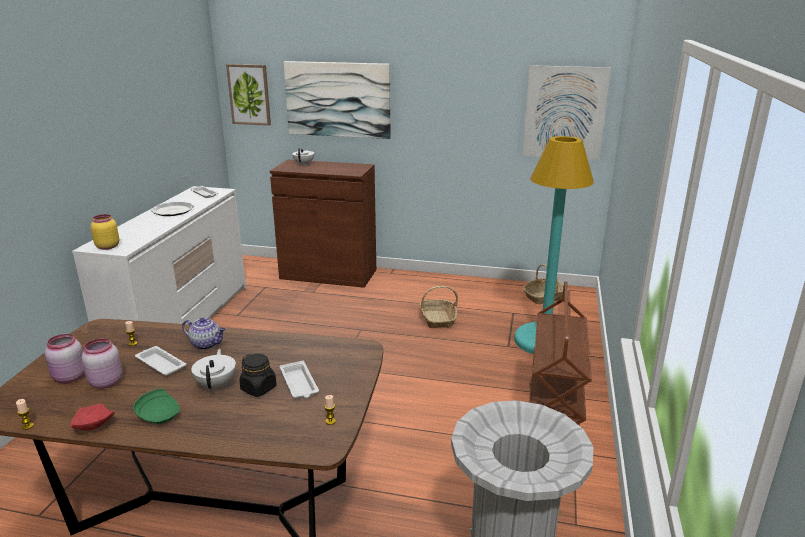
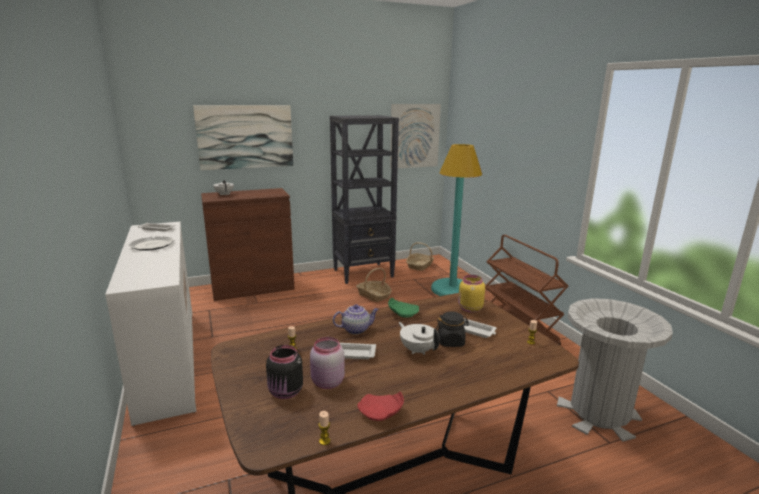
camera: 35 degrees left, 5 degrees down
(69, 378) = (286, 392): pink jar -> black jar
(107, 246) = (141, 282): yellow jar -> yellow jar (469, 309)
(160, 414) = (418, 384): green plate -> green plate (402, 313)
(249, 94) = (156, 137): picture -> none
(462, 288) = (364, 273): none -> black bookcase

